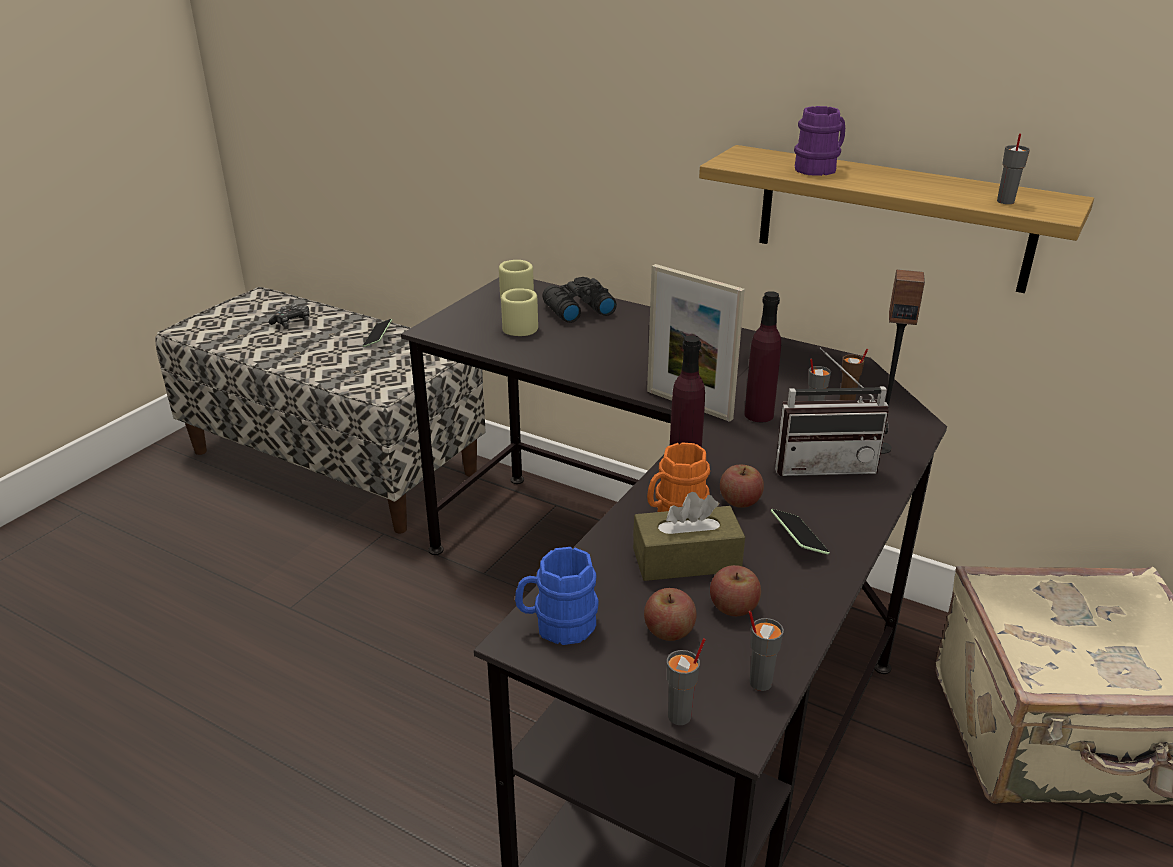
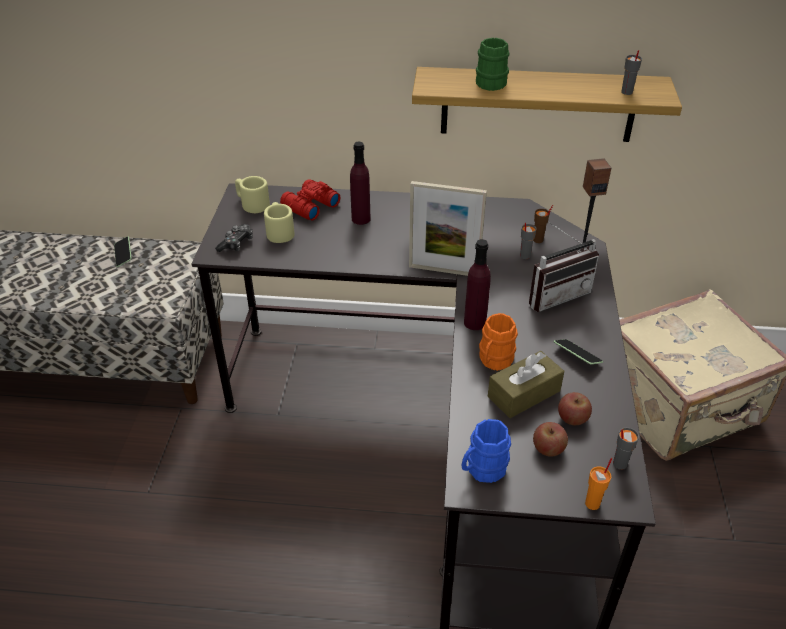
camera: 25 degrees left, 10 degrees up
(292, 322) = (36, 258): game controller -> game controller (236, 244)
(577, 310) = (309, 206): black binoculars -> red binoculars
(680, 716) = (593, 503): grey cup -> orange cup
(740, 501) = (525, 338): apple -> none
(758, 415) = (492, 266): purple bottle -> purple bottle (361, 219)
(819, 168) = (493, 81): purple mug -> green mug

